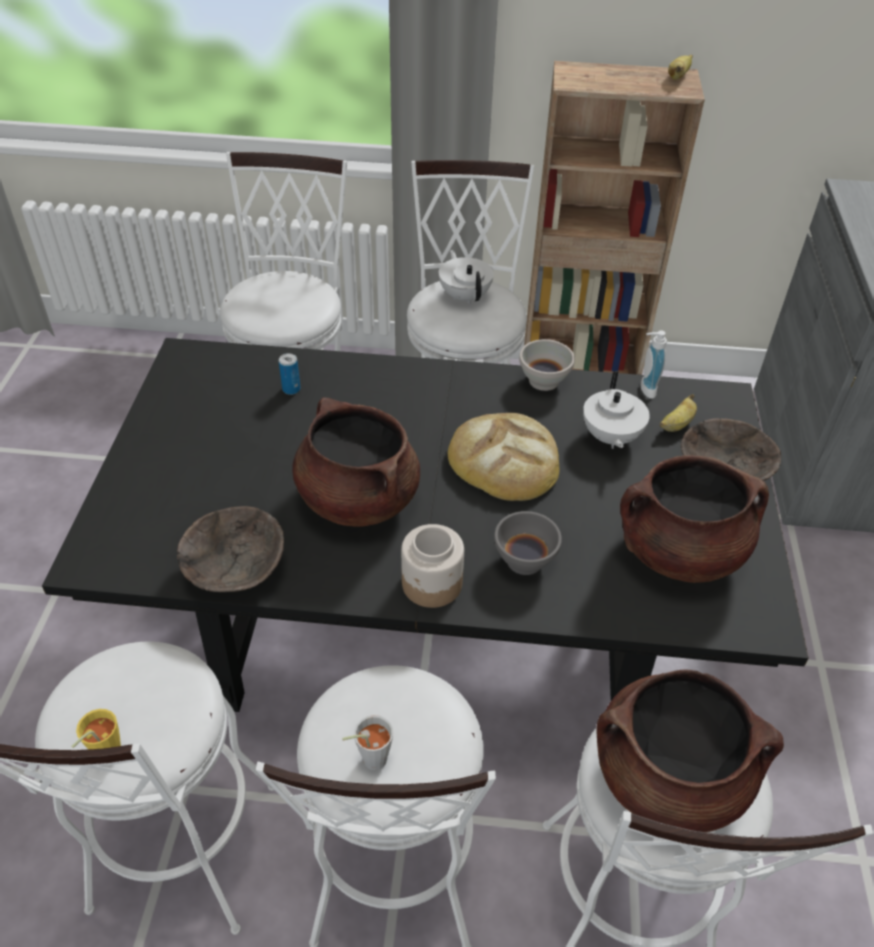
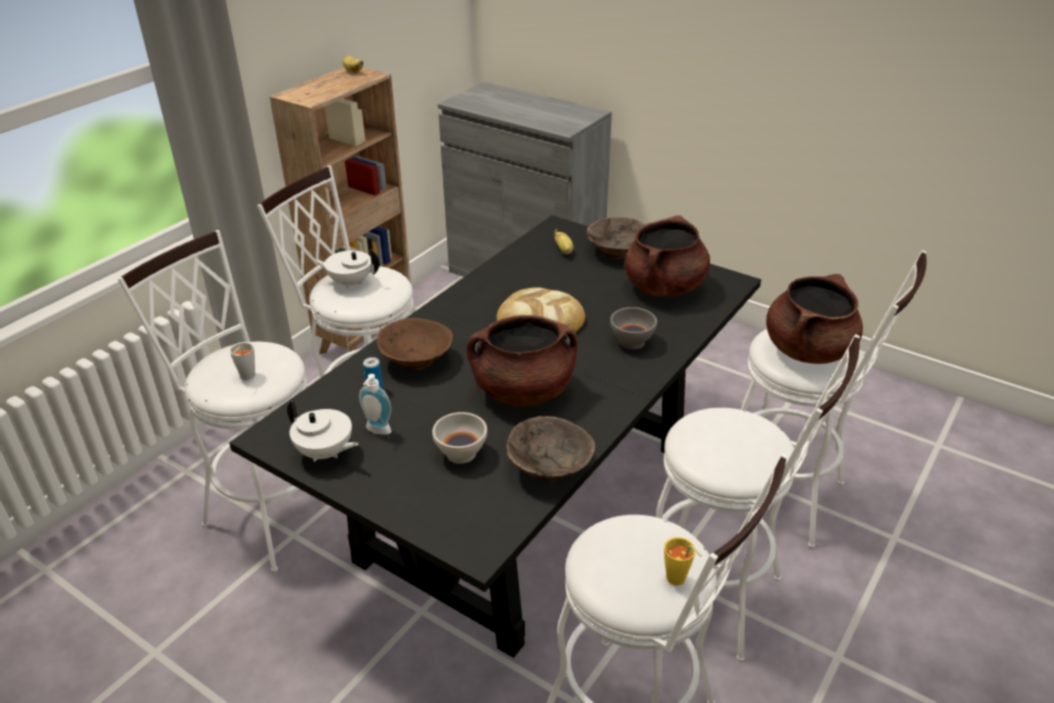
camera: 60 degrees left, 10 degrees down
(357, 396) = (415, 360): none -> brown bowl
(369, 760) = (745, 454): grey cup -> grey cup (246, 377)
(432, 584) = (625, 383): jar -> none
(544, 380) = (478, 280): white bowl -> white bowl (460, 453)
(610, 437) = (554, 276): white teapot -> white teapot (325, 453)
(644, 389) = (523, 249): soap dispenser -> soap dispenser (377, 431)

